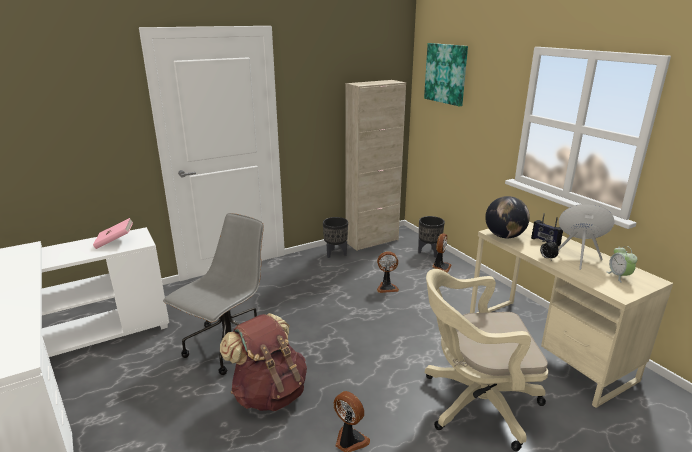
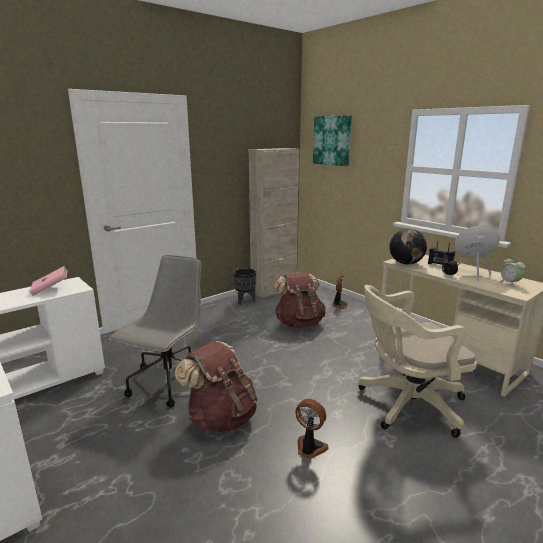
camera: 10 degrees left, 5 degrees down
(386, 287) = (299, 323): fan -> brown backpack
(429, 253) = (325, 295): black planter -> none

